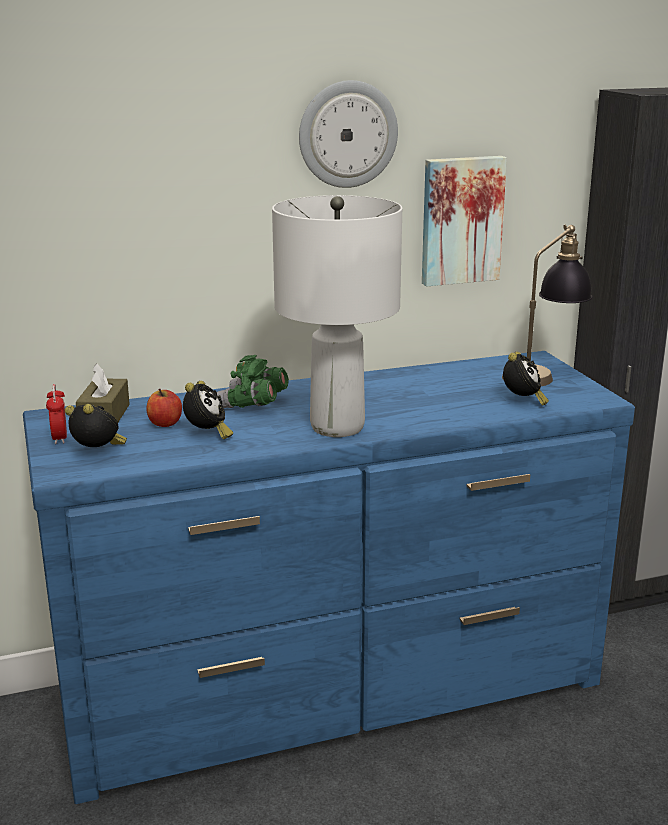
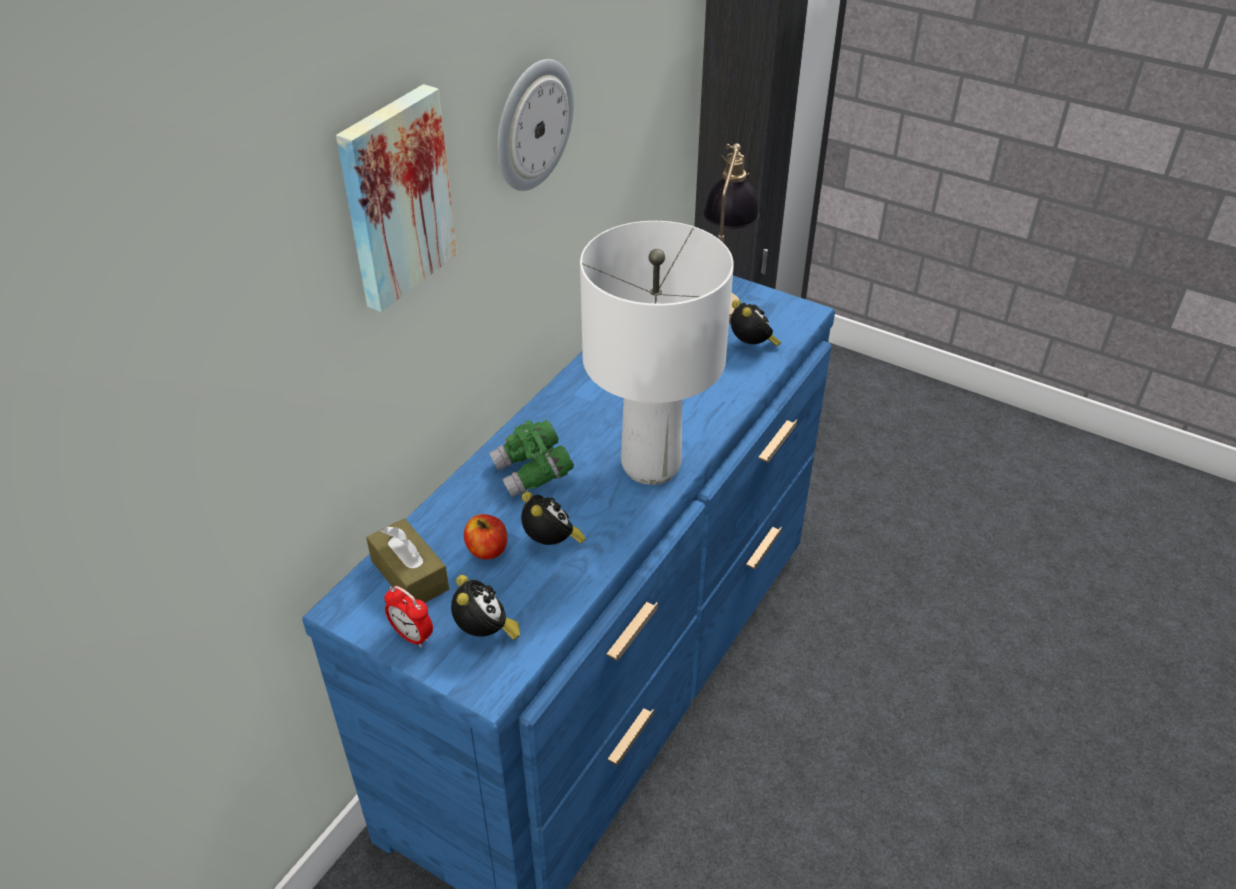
camera: 40 degrees left, 20 degrees up
(98, 453) = (485, 633): alarm clock -> alarm clock turned 90 degrees clockwise
(461, 220) = (617, 165): picture -> picture (394, 197)

